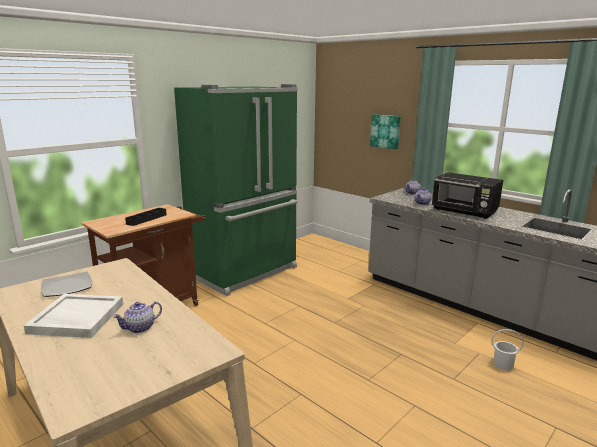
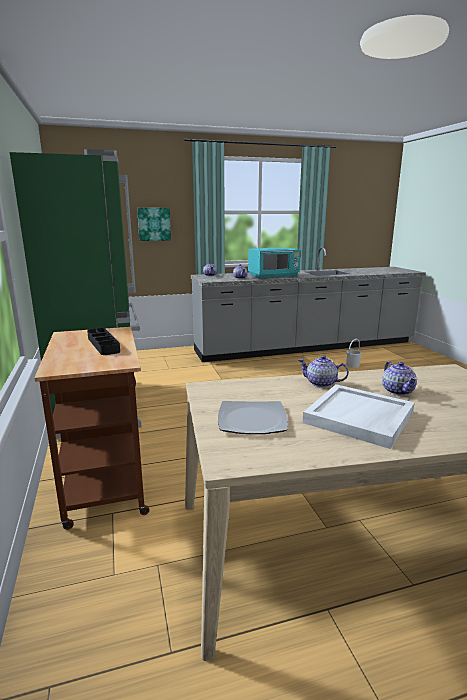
camera: 60 degrees left, 0 degrees up
(144, 296) = (321, 383): none -> teapot
(465, 211) = (274, 276): black microwave -> turquoise microwave

